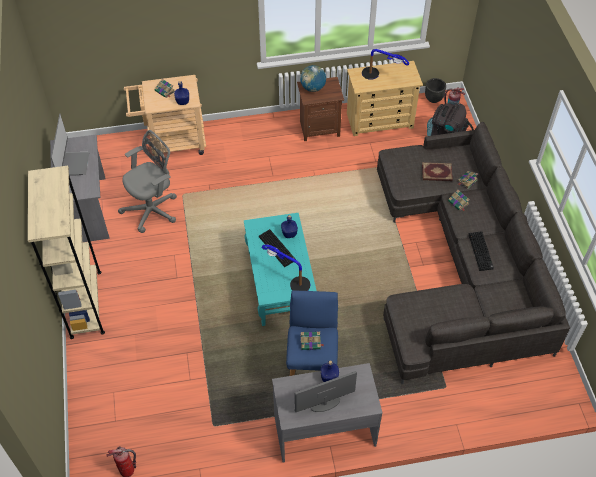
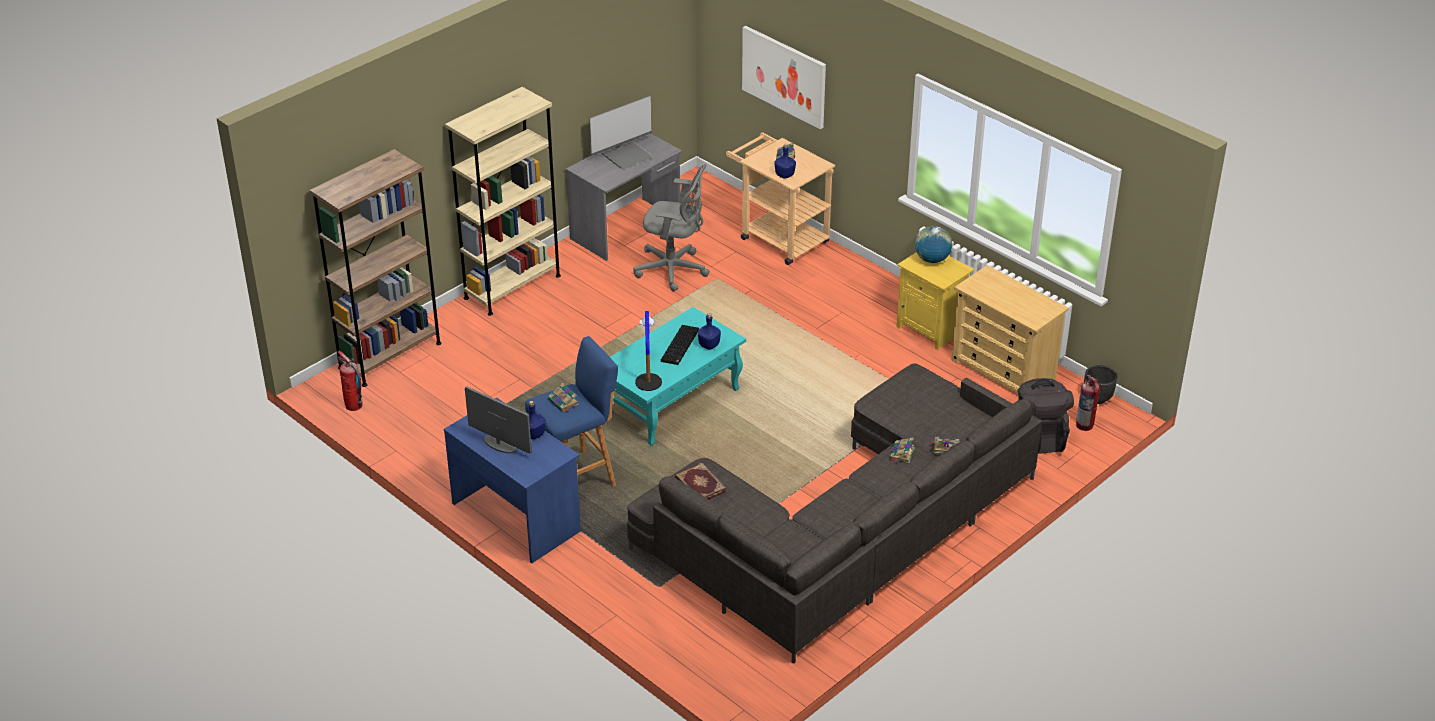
camera: 55 degrees right, 15 degrees down
(91, 417) = (390, 355): none -> brown bookcase
(131, 39) = (784, 76): none -> picture
(319, 128) = (931, 329): brown nightstand -> yellow nightstand
(324, 430) = (516, 516): grey desk -> blue desk
(379, 76) = (1005, 293): table lamp -> none
(437, 173) = (928, 418): book -> book (699, 485)
(481, 251) = (846, 501): keyboard -> none

